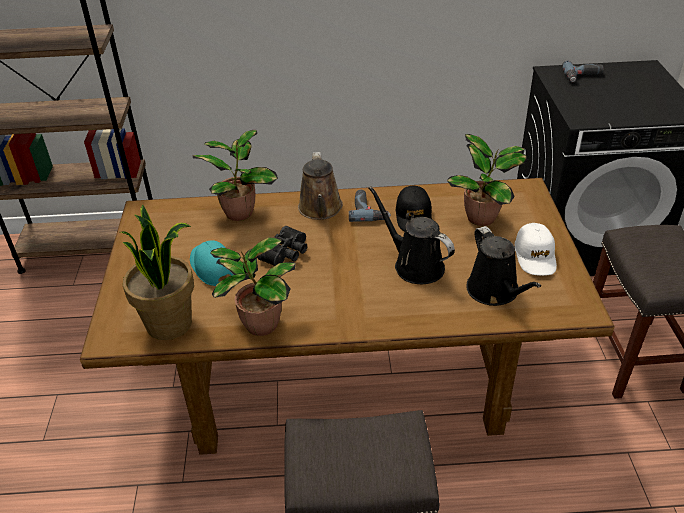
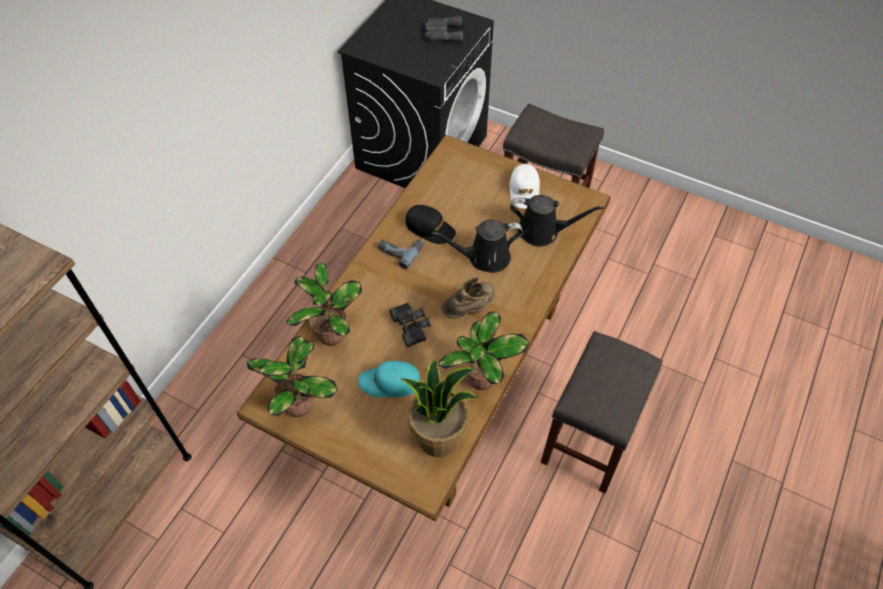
camera: 60 degrees left, 15 degrees up
(320, 209) = (373, 279): brown watering can -> none
(339, 281) = (469, 309): none -> brown boot
(483, 218) = (464, 192): potted plant -> potted plant (300, 403)
(535, 256) = (524, 191): white cap -> white cap turned 60 degrees clockwise
(583, 77) = (380, 37): power drill -> none
(642, 102) = (442, 33): none -> grey binoculars

